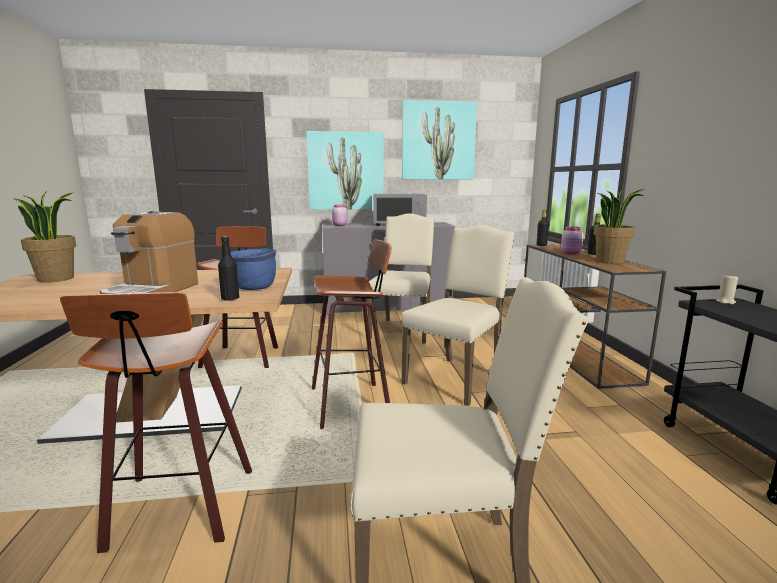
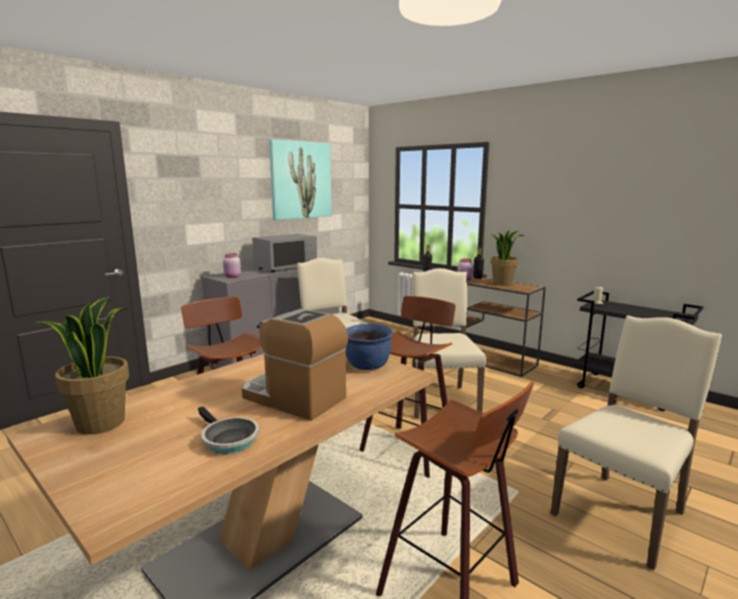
camera: 40 degrees left, 0 degrees up
(59, 299) = (227, 439): none -> frying pan
(152, 291) = (293, 398): coffee machine -> coffee machine turned 150 degrees clockwise
(230, 299) = (389, 381): black bottle -> none
(345, 171) = (219, 215): picture -> none

